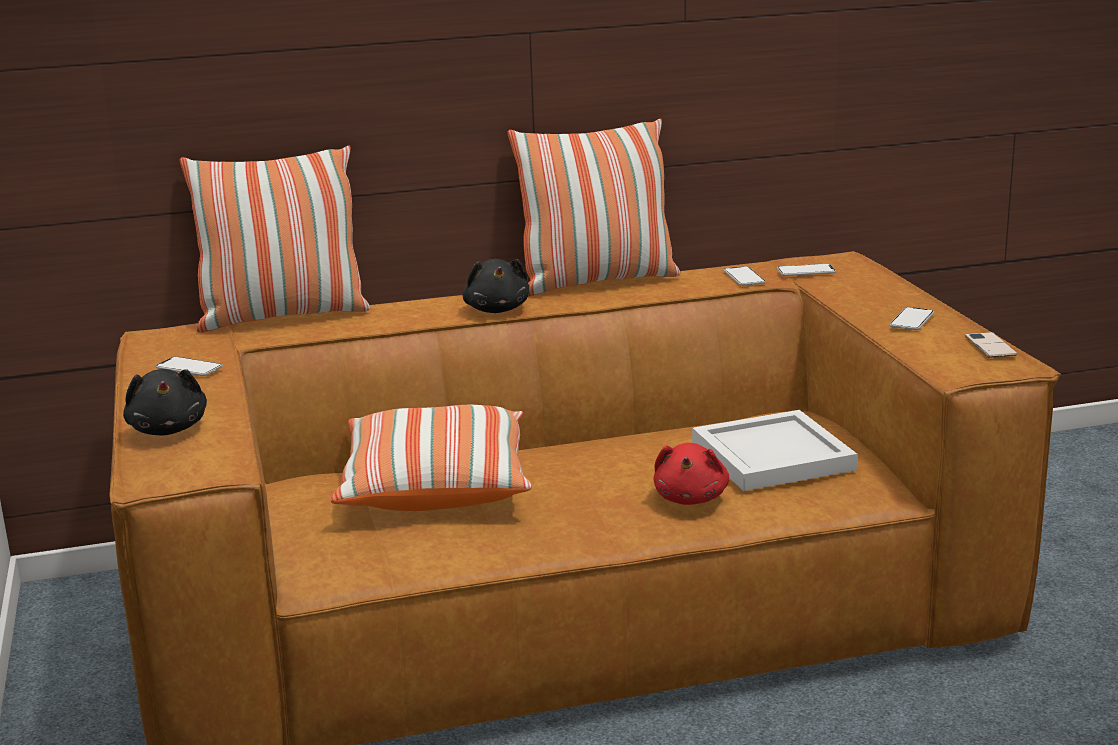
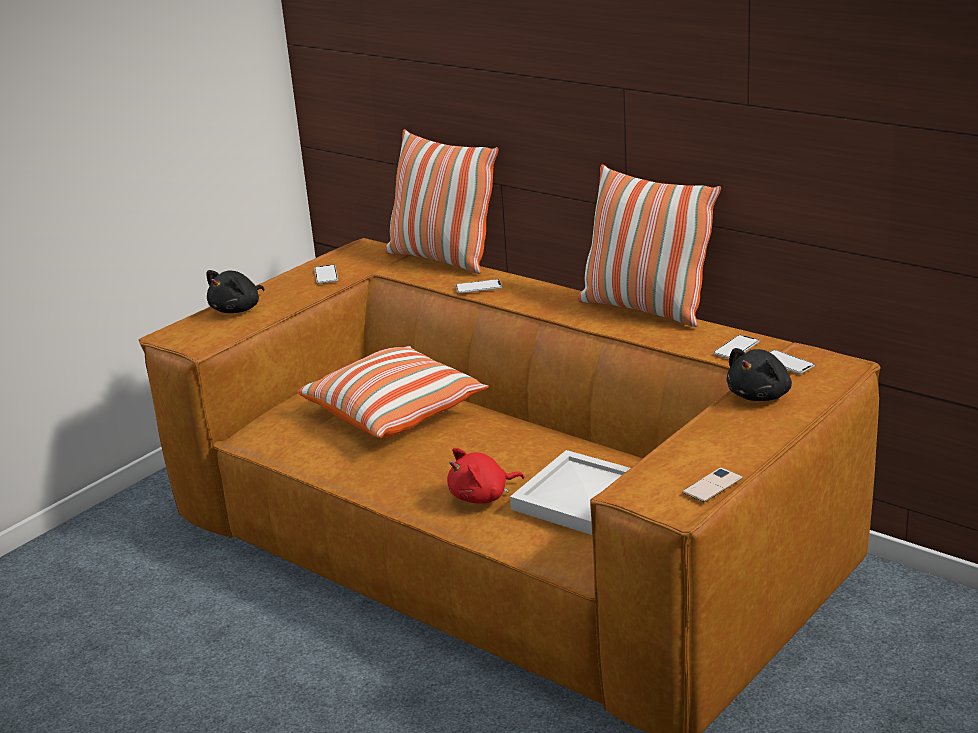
camera: 55 degrees right, 5 degrees up
(497, 309) = (540, 304): black plush toy -> black plush toy (760, 395)
(911, 320) = (724, 437): phone -> phone (478, 287)

